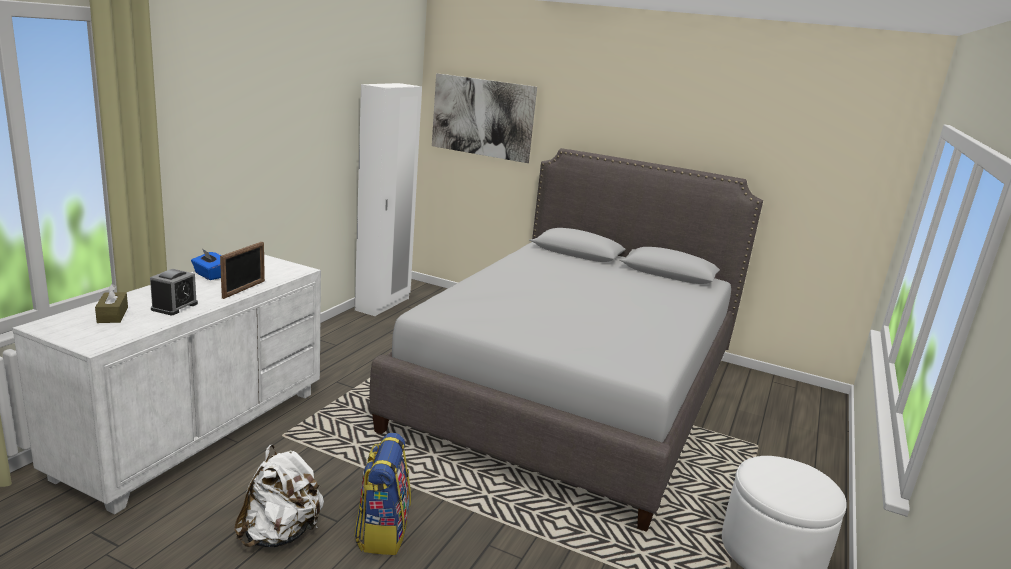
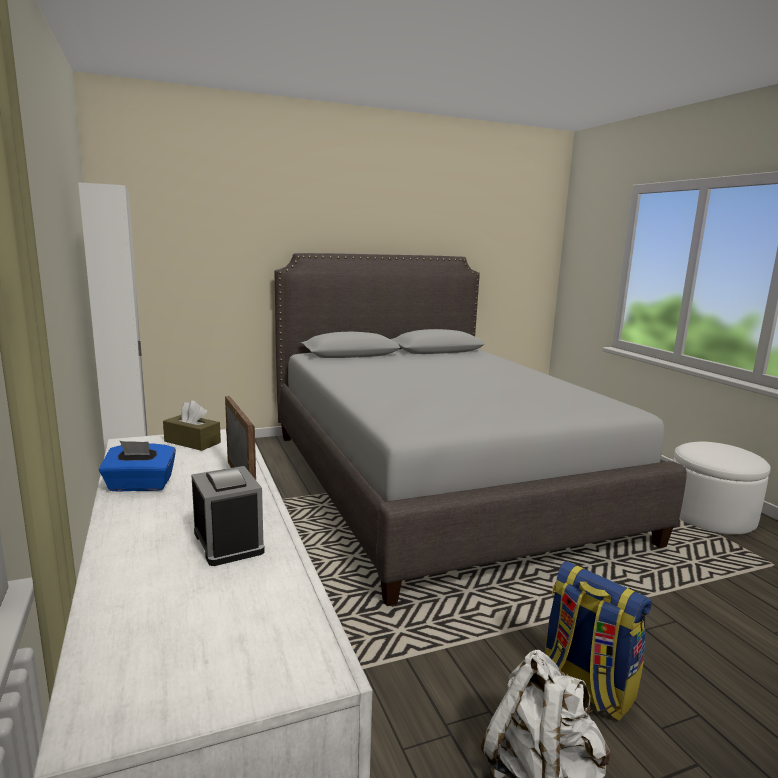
camera: 45 degrees left, 5 degrees down
(112, 315) = (177, 609): brown tissue box -> brown tissue box (192, 442)
(482, 117) = (185, 231): picture -> none

